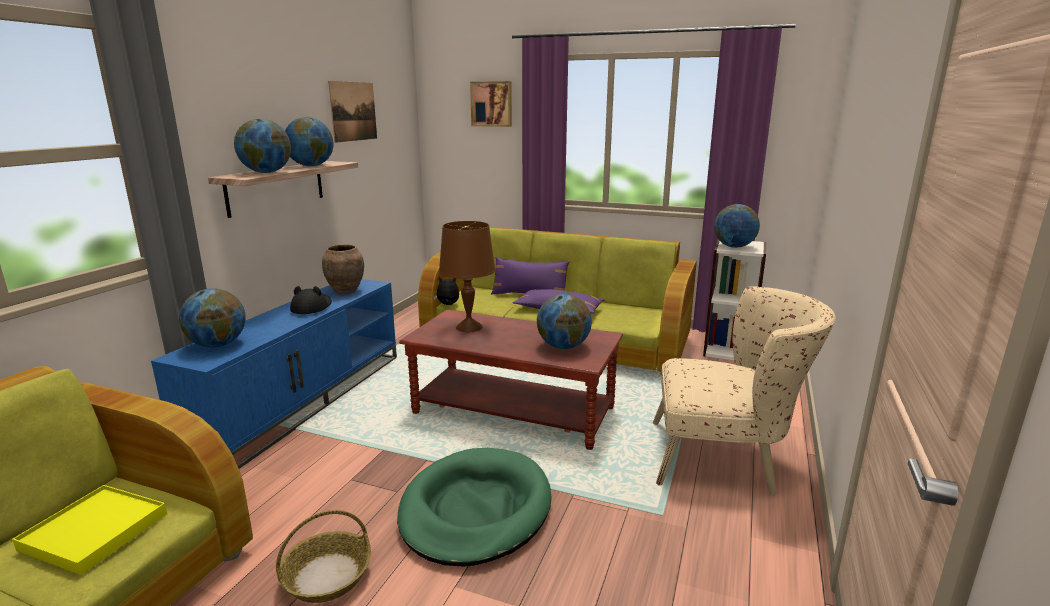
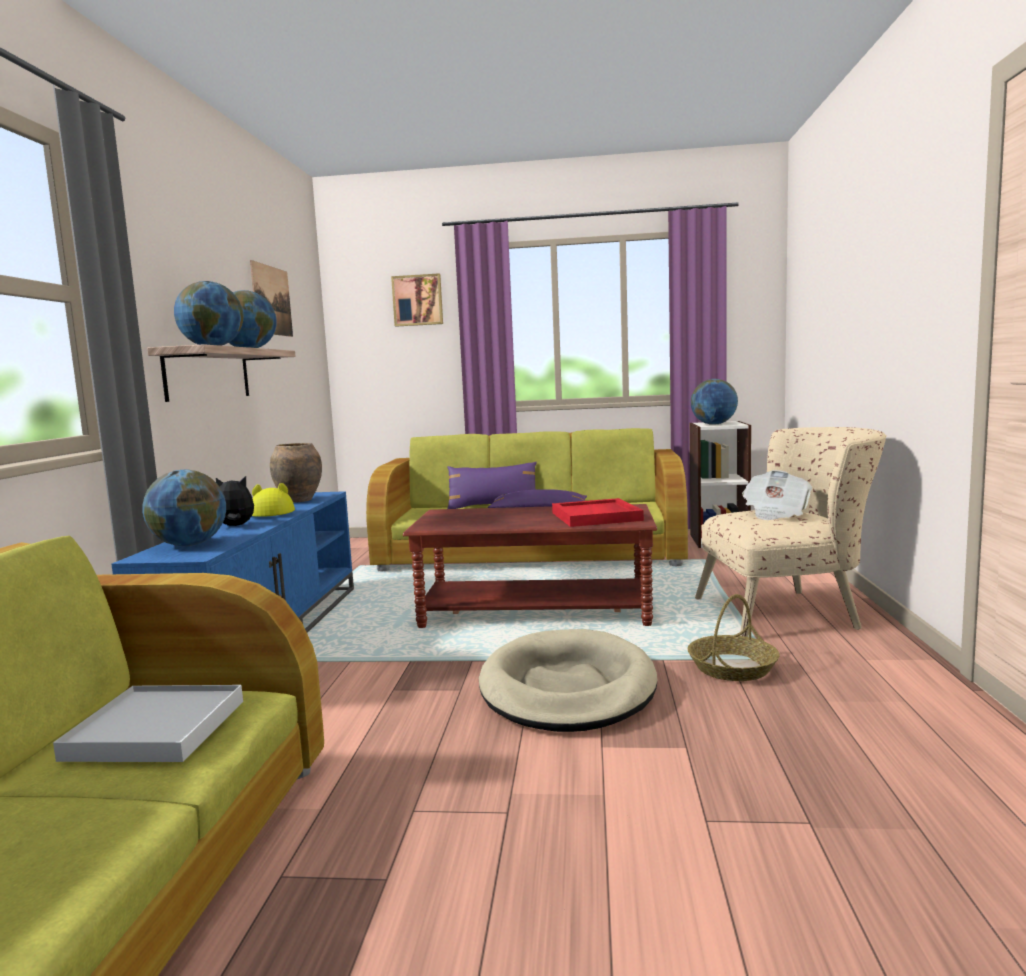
camera: 15 degrees left, 10 degrees down
(95, 531) = (156, 729): yellow tray -> white tray
(312, 307) = (272, 513): black hat -> yellow hat
(326, 577) = (441, 768): basket -> basket (732, 668)
(448, 305) = (405, 522): plush toy -> plush toy (235, 526)
(469, 327) = (473, 516): brown table lamp -> none
(475, 510) = (567, 688): green dog bed -> beige dog bed
(563, 346) = (597, 516): globe -> red tray
(718, 373) = (775, 513): none -> newspaper

